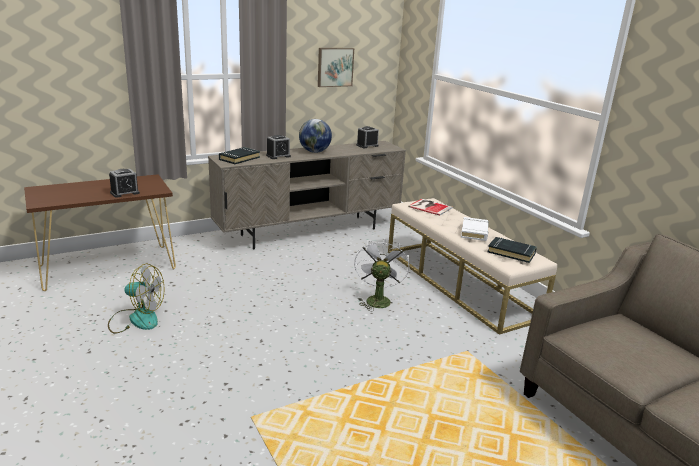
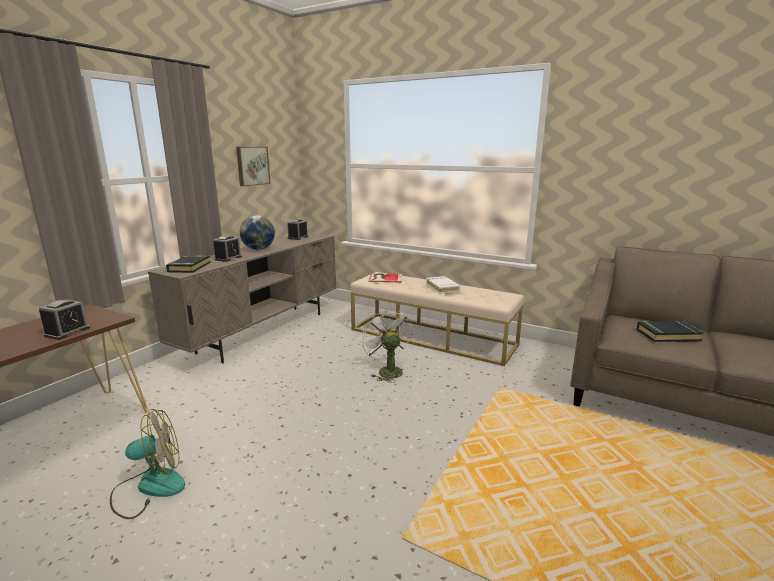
camera: 30 degrees left, 5 degrees down
(511, 253) = (488, 295): black book -> black book (667, 335)

